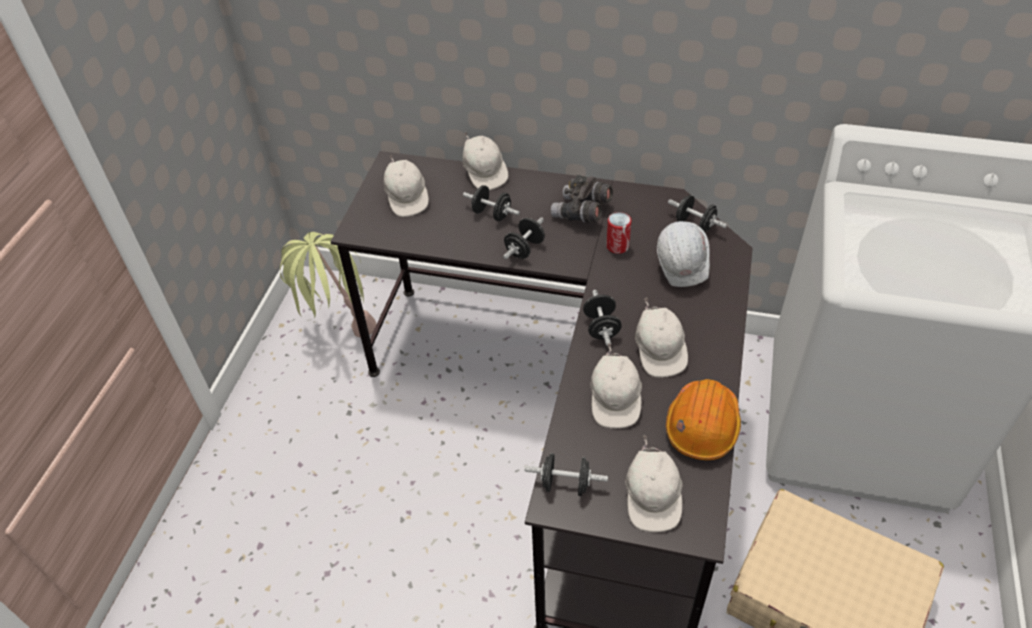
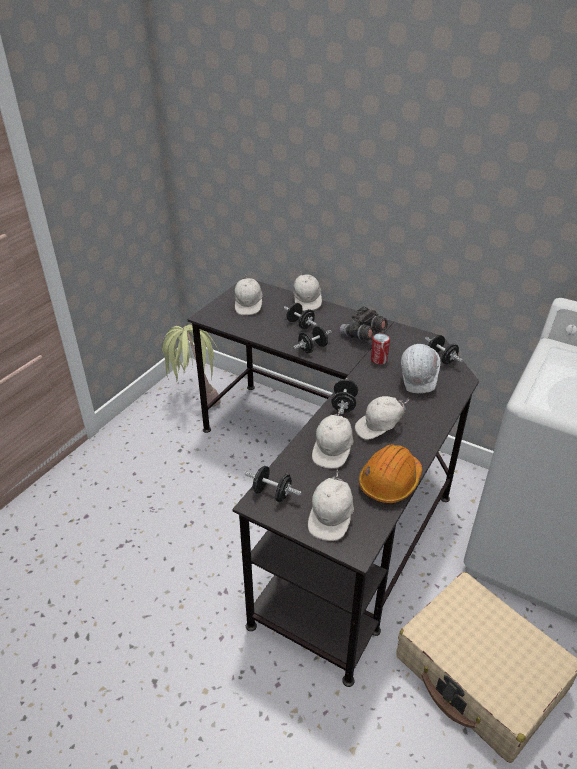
camera: 15 degrees right, 10 degrees down
(659, 351) = (379, 428): white cap -> white cap turned 60 degrees clockwise

